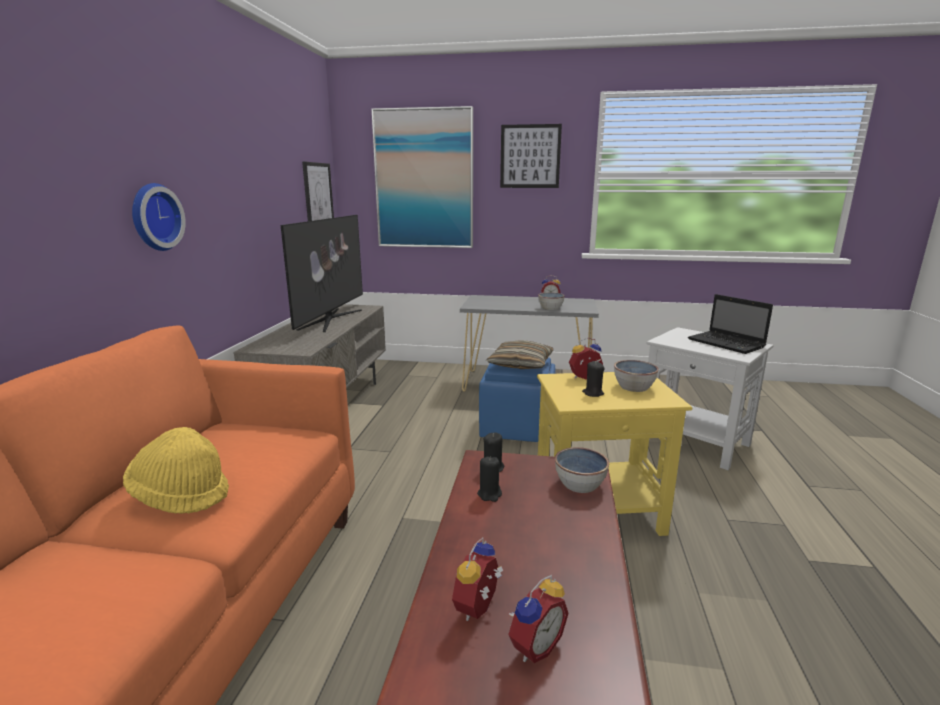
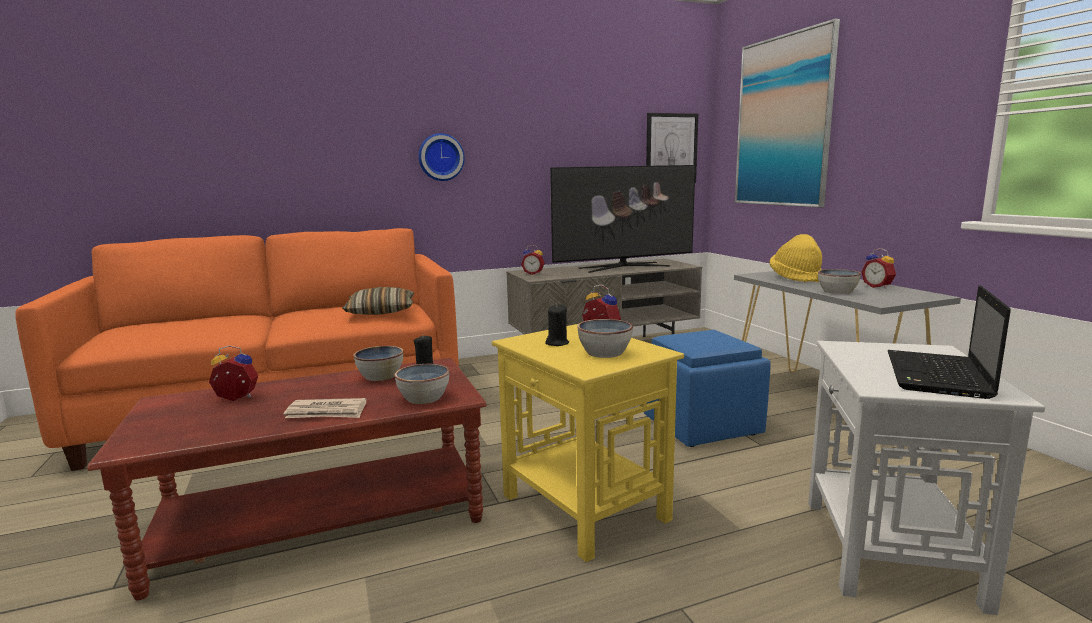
camera: 60 degrees right, 5 degrees down
(181, 495) = (308, 315): yellow hat -> yellow hat (796, 278)
(489, 494) = (380, 376): black candle -> bowl
(520, 364) = (698, 340): pillow -> pillow (381, 311)
(530, 156) = (903, 73): picture -> none
(534, 645) = (200, 417): alarm clock -> alarm clock (533, 274)
(582, 542) = (327, 412): none -> newspaper

